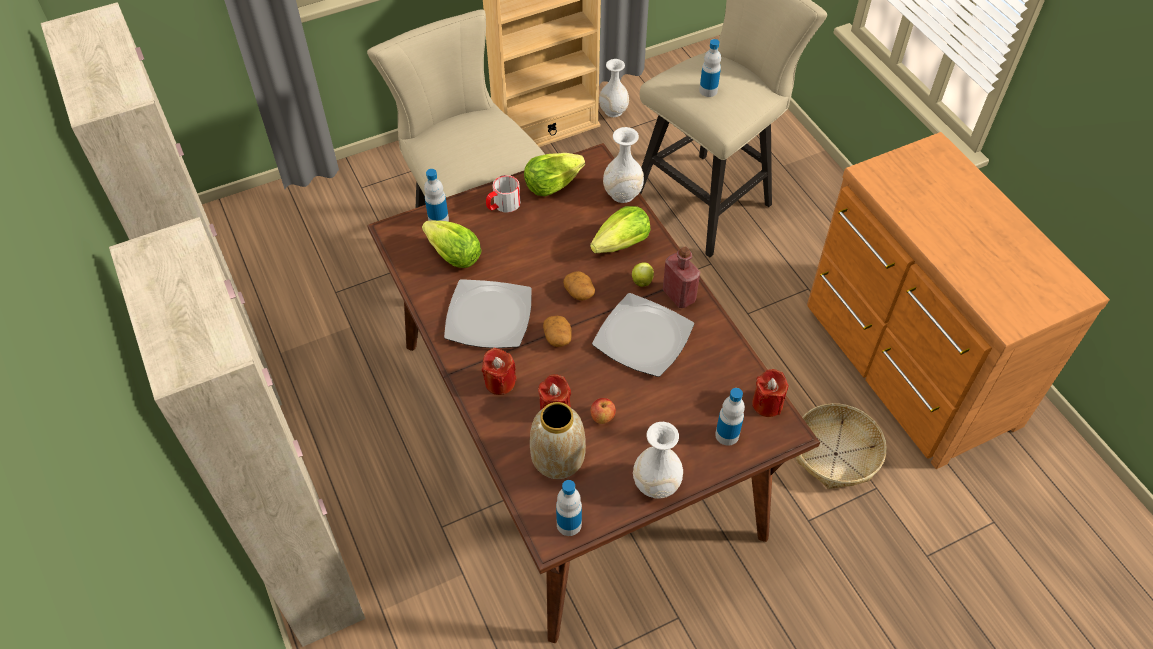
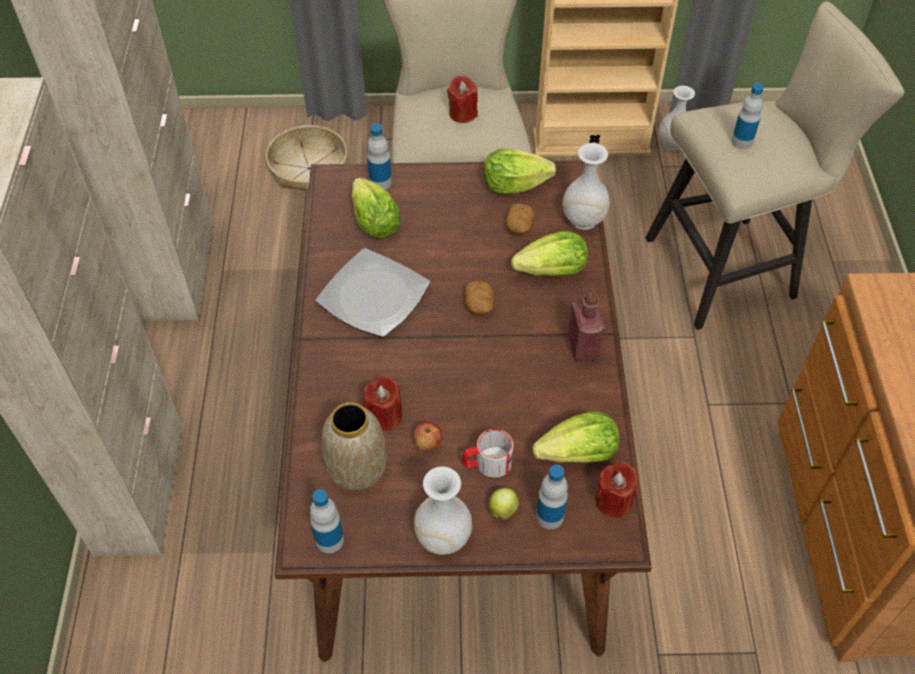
camera: 25 degrees right, 0 degrees up
(500, 382) = (346, 366): red candle -> red candle (462, 113)
(503, 205) = (452, 189): mug -> mug (487, 463)
(558, 337) = (430, 343): potato -> potato (520, 226)
(642, 281) = (552, 317): apple -> apple (503, 509)
(642, 337) = (518, 376): plate -> none
(722, 379) = (578, 454): none -> lettuce
(835, 453) = (727, 594): basket -> basket (308, 168)

